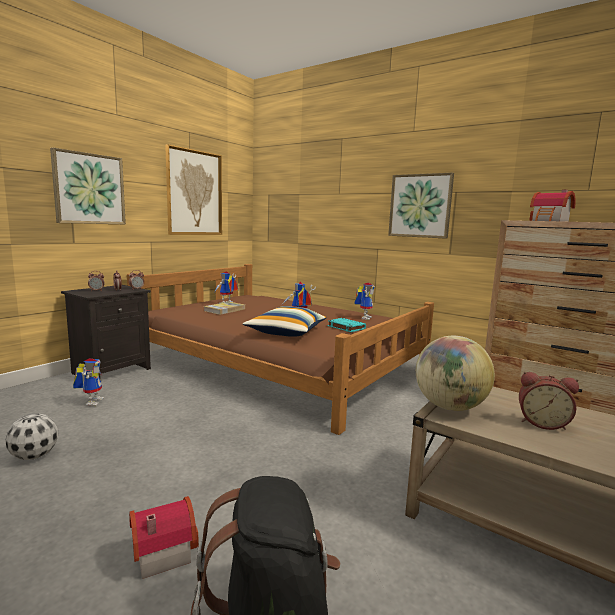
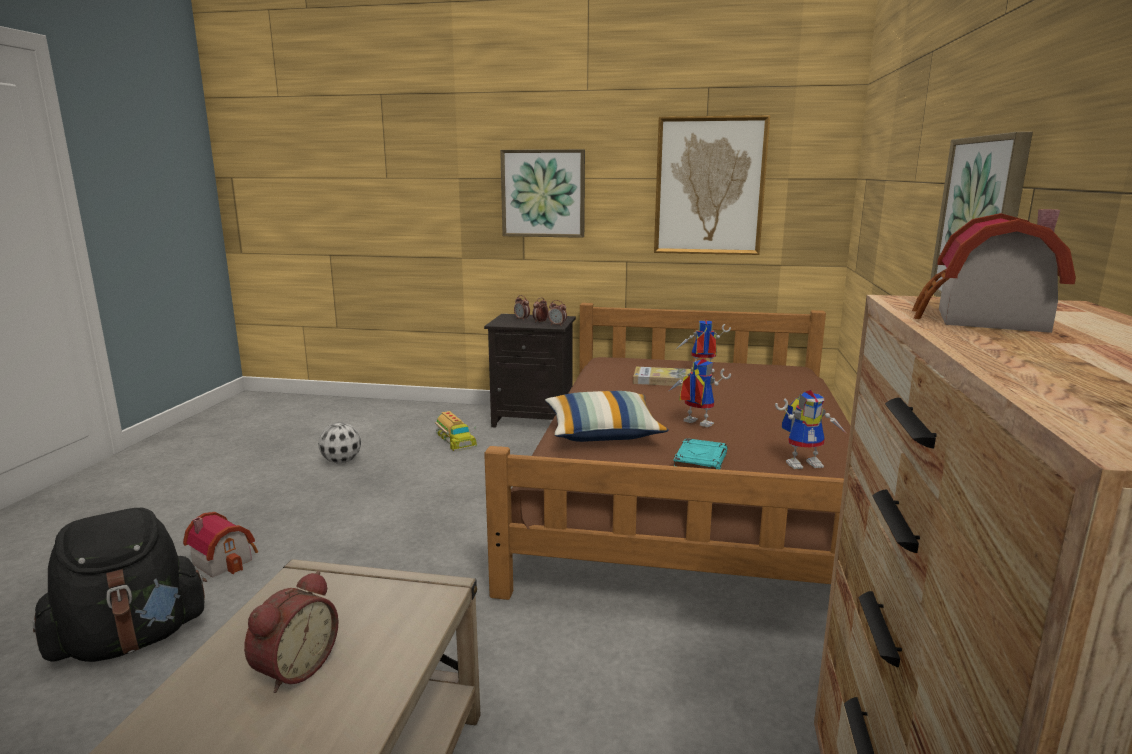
camera: 65 degrees right, 5 degrees up
(92, 401) = (454, 440): toy robot -> toy truck
(449, 407) = (328, 581): globe -> none
(542, 423) = (293, 668): alarm clock -> alarm clock turned 150 degrees counterclockwise

